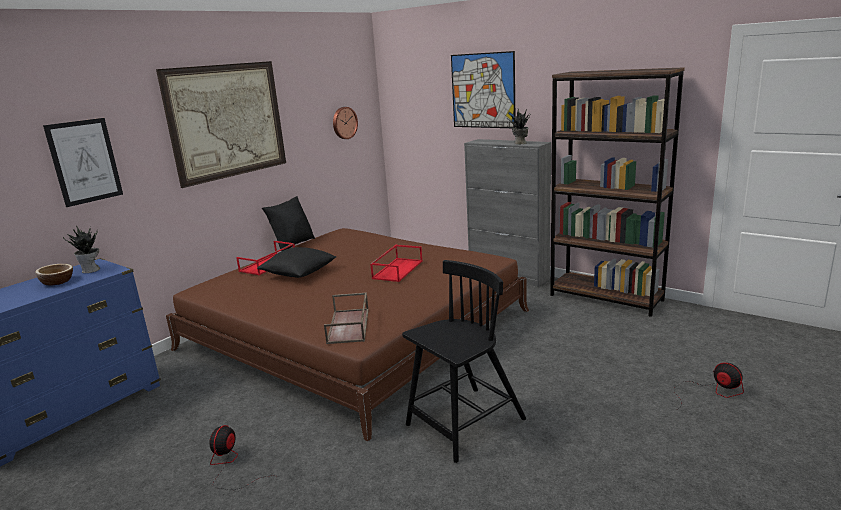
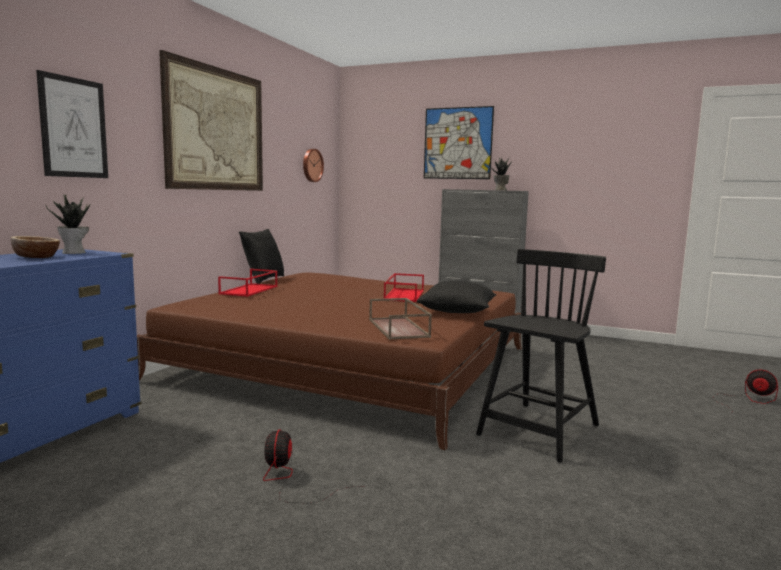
camera: 15 degrees left, 10 degrees down
(299, 274) = (294, 296): black pillow -> black pillow (458, 312)
(606, 298) = (585, 340): brown bookcase -> none

